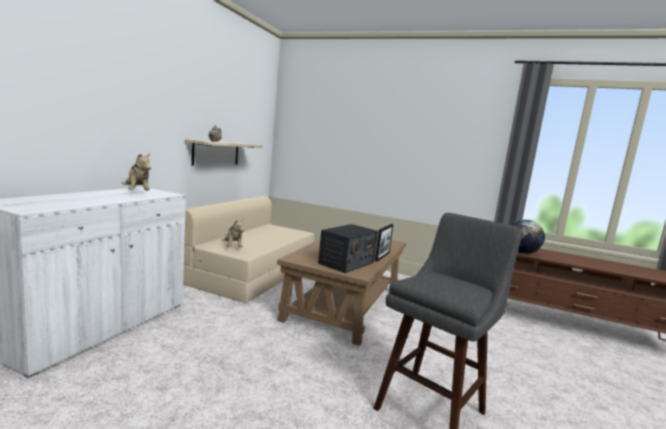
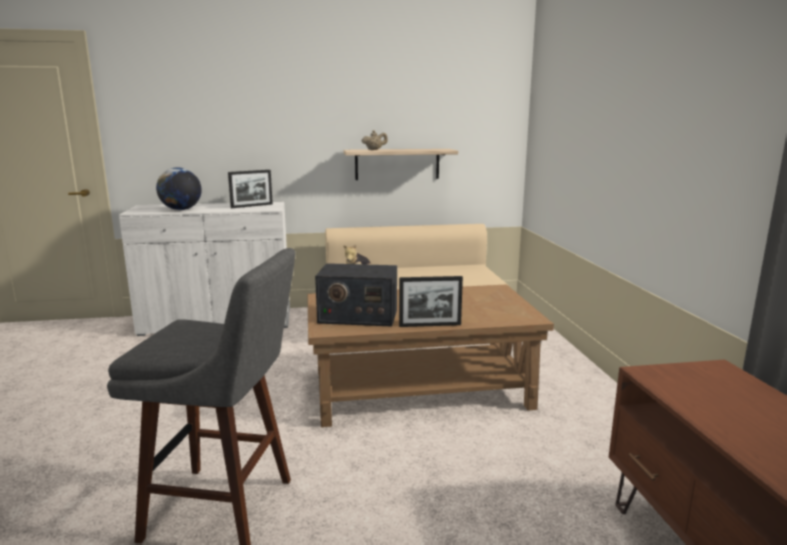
camera: 60 degrees right, 5 degrees up
(137, 192) = (252, 206): plush toy -> picture frame
(522, 252) = (694, 401): globe -> globe (181, 209)

